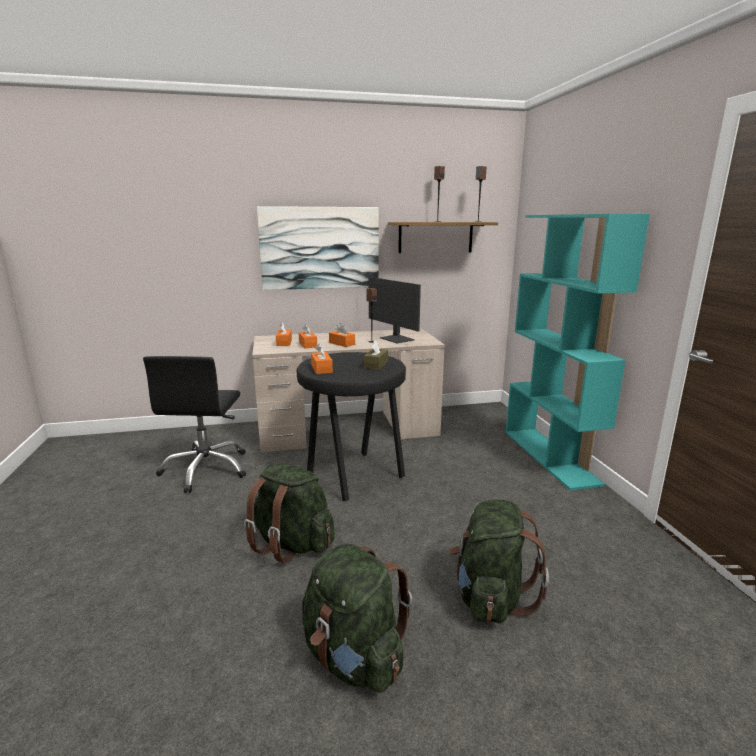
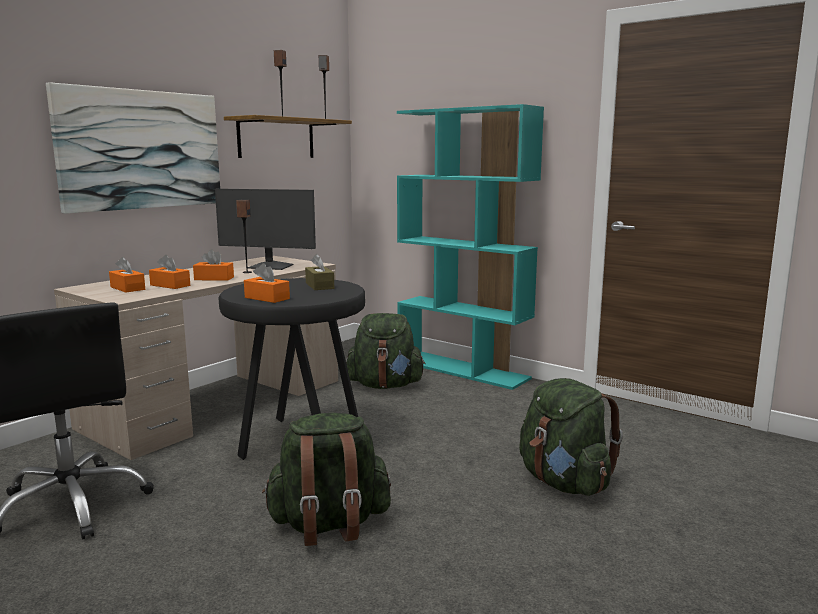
camera: 40 degrees left, 5 degrees down
(354, 657) = (531, 573): green backpack -> green backpack (385, 385)

